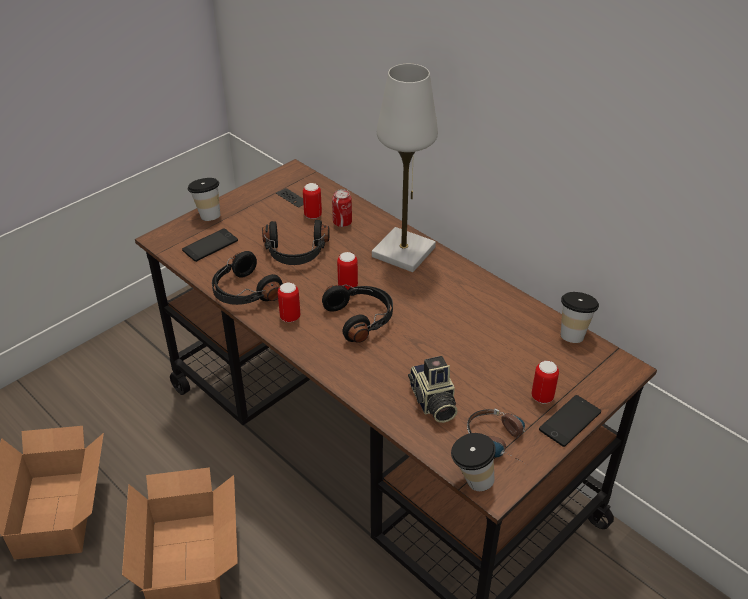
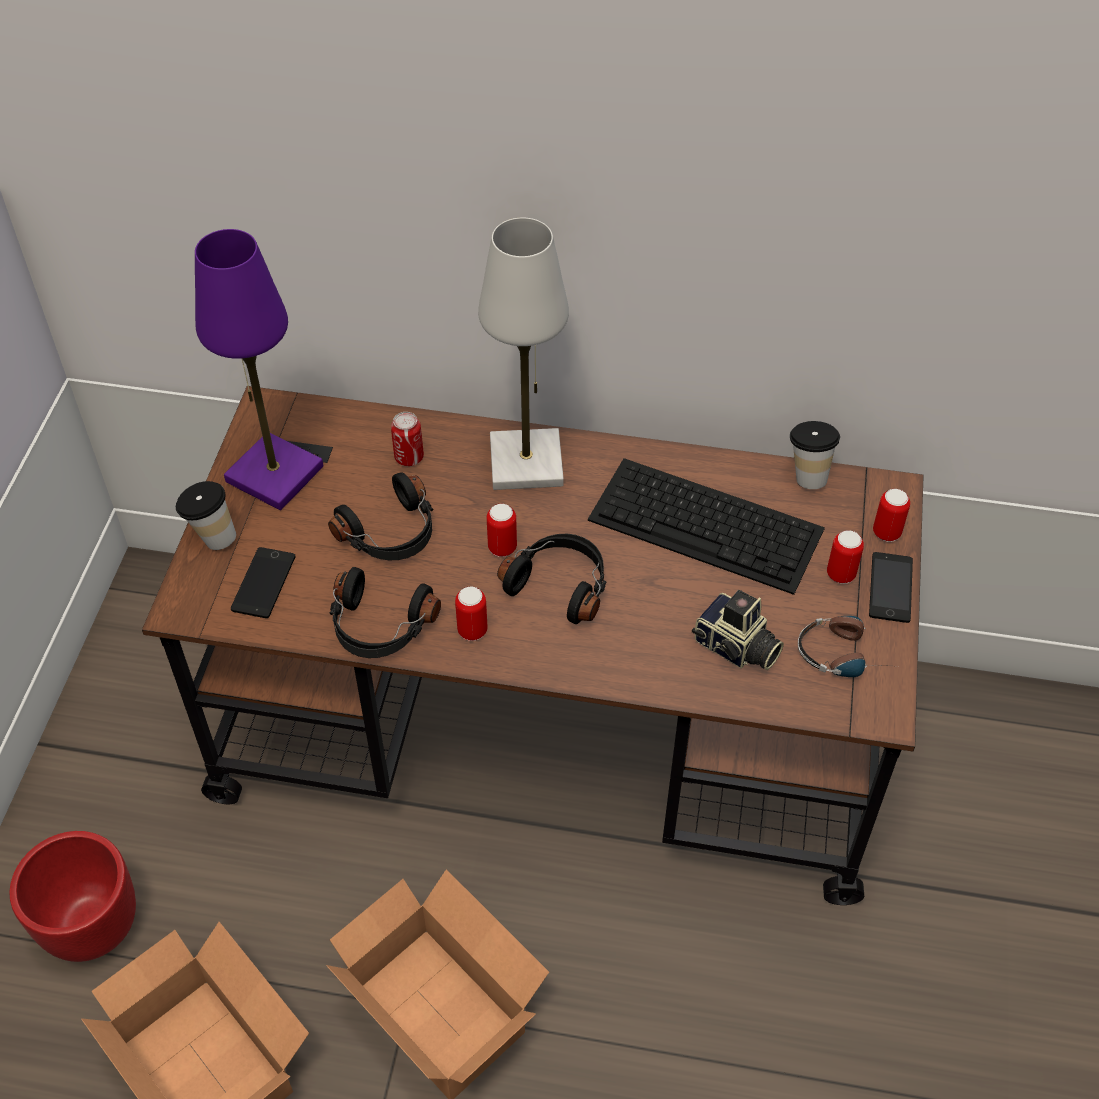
camera: 35 degrees left, 10 degrees up
(71, 414) = (92, 924): none -> red planter
(266, 201) = (274, 474): none -> purple table lamp
(313, 215) = (359, 465): can -> can (886, 533)
(471, 481) = (854, 719): cup -> none
(481, 330) = (708, 524): none -> keyboard

